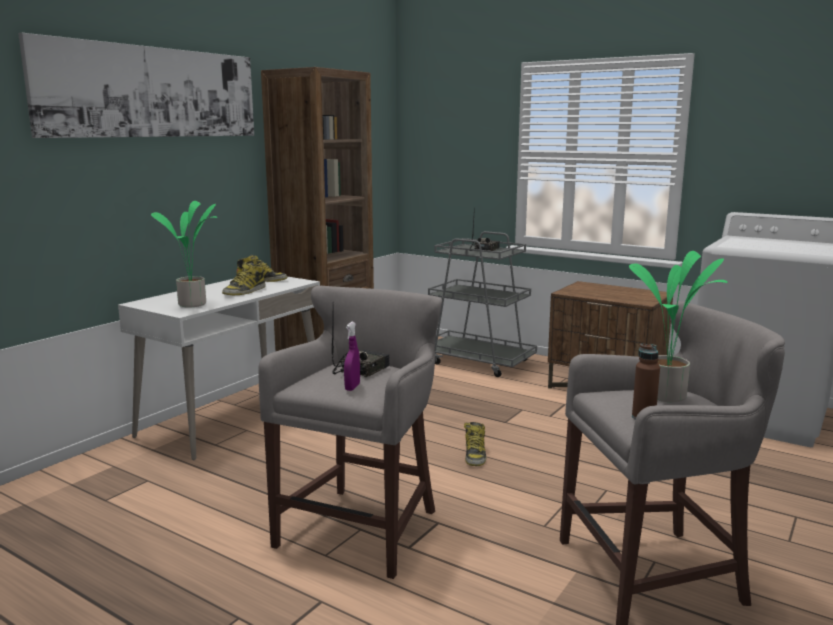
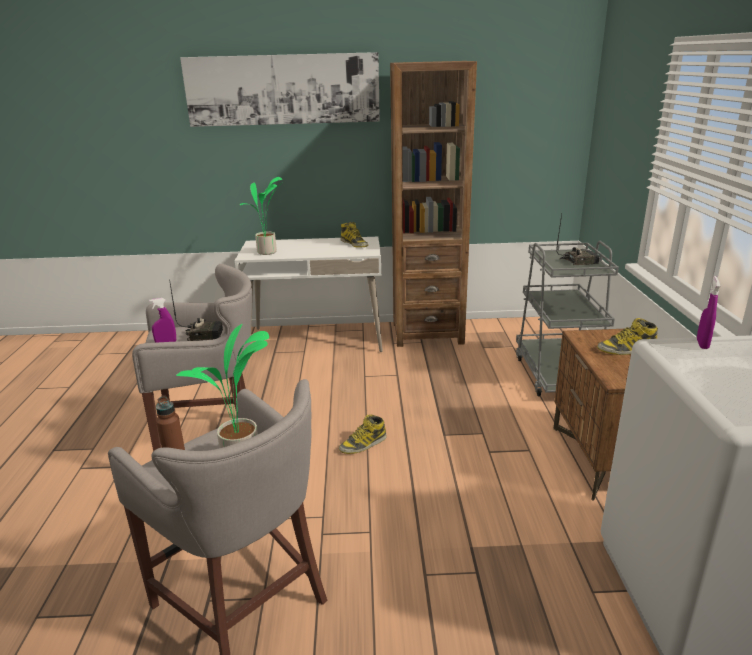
camera: 55 degrees right, 10 degrees up
(245, 291) = (317, 250): boot -> boot (626, 349)
(728, 242) = (702, 344): none -> purple spray bottle

